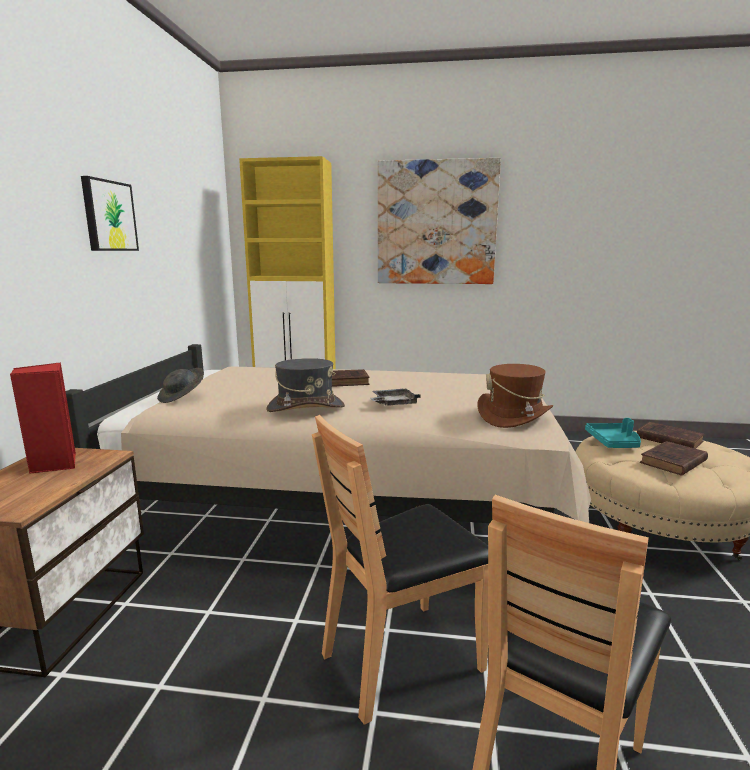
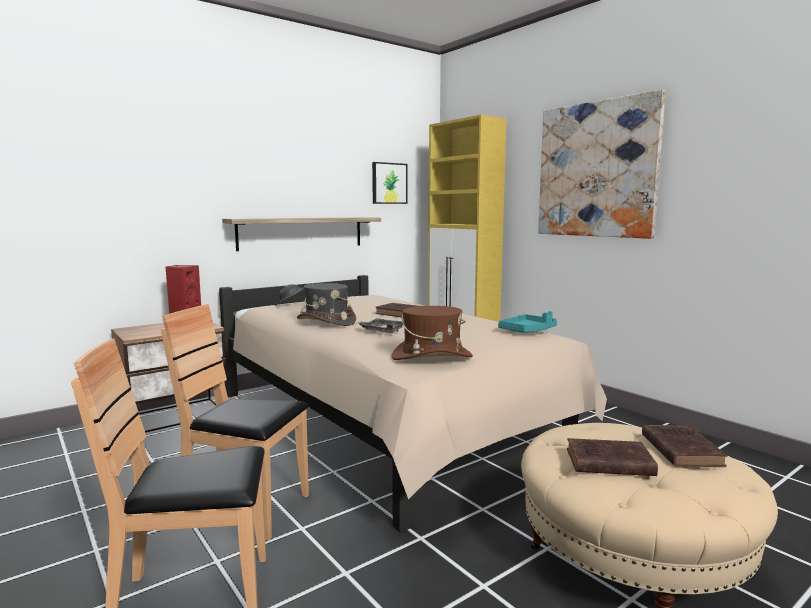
camera: 45 degrees right, 5 degrees down
(108, 216) = (286, 177): picture -> picture (389, 183)
(132, 296) = (301, 233): none -> shelf
(614, 442) = (598, 430): turquoise tray -> turquoise tray (527, 331)

